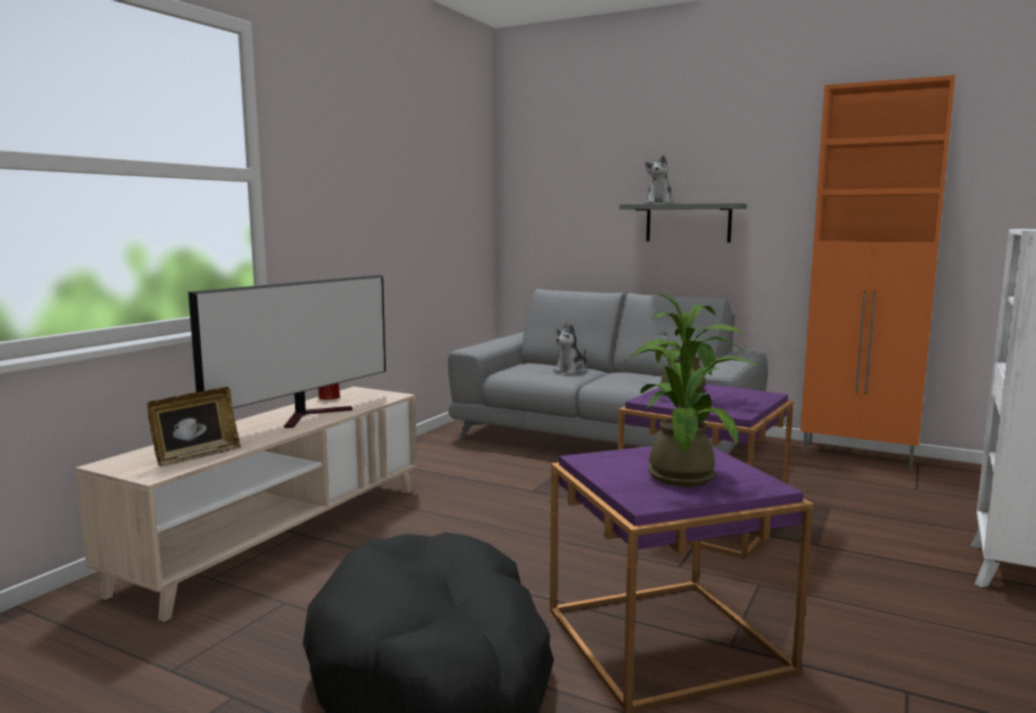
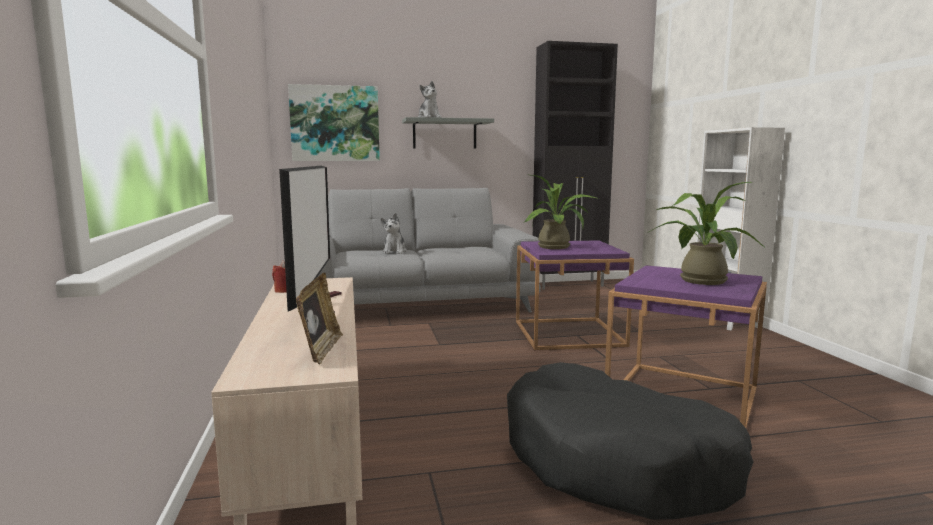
camera: 40 degrees left, 0 degrees up
(559, 211) = (335, 123): none -> picture
(859, 456) = (569, 285): orange cabinet -> black cabinet

